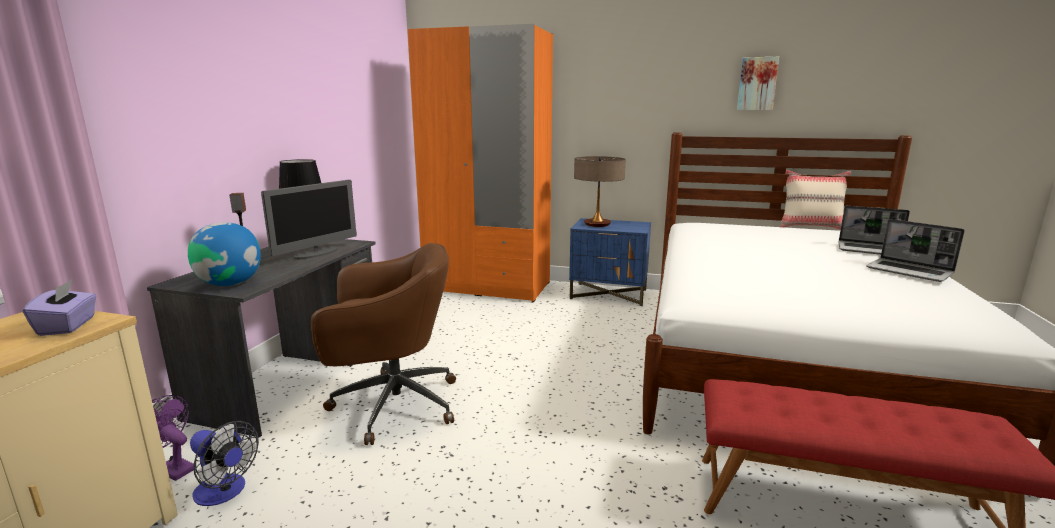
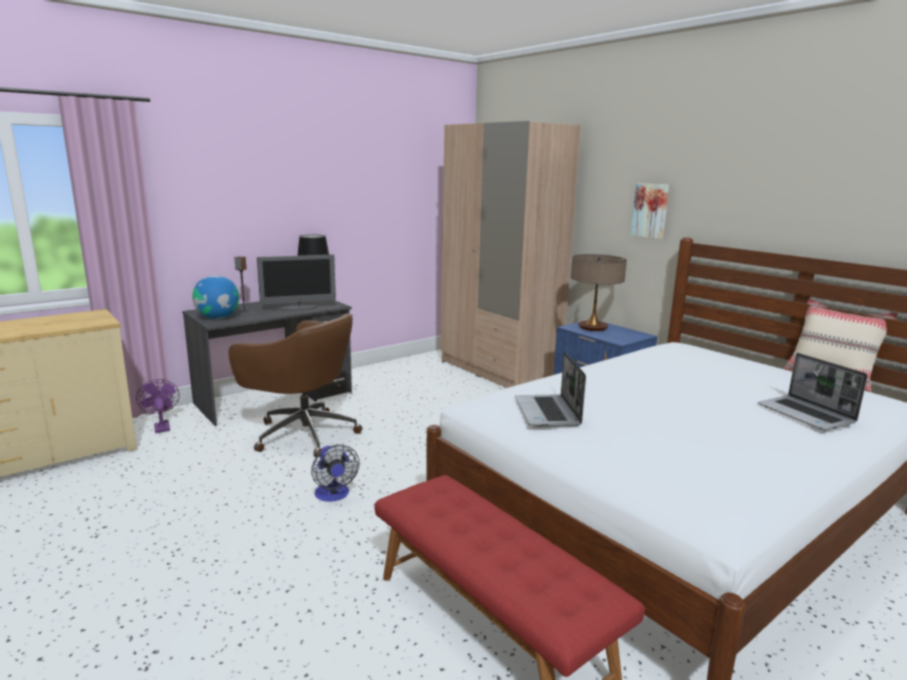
camera: 35 degrees right, 0 degrees up
(68, 326) = (91, 321): purple tissue box -> none
(225, 492) = (166, 447): fan -> fan (333, 495)
(488, 286) = (499, 370): orange wardrobe -> beige wardrobe
(757, 84) = (784, 187): picture -> picture (651, 210)
(910, 271) = (776, 444): laptop -> laptop (548, 412)

